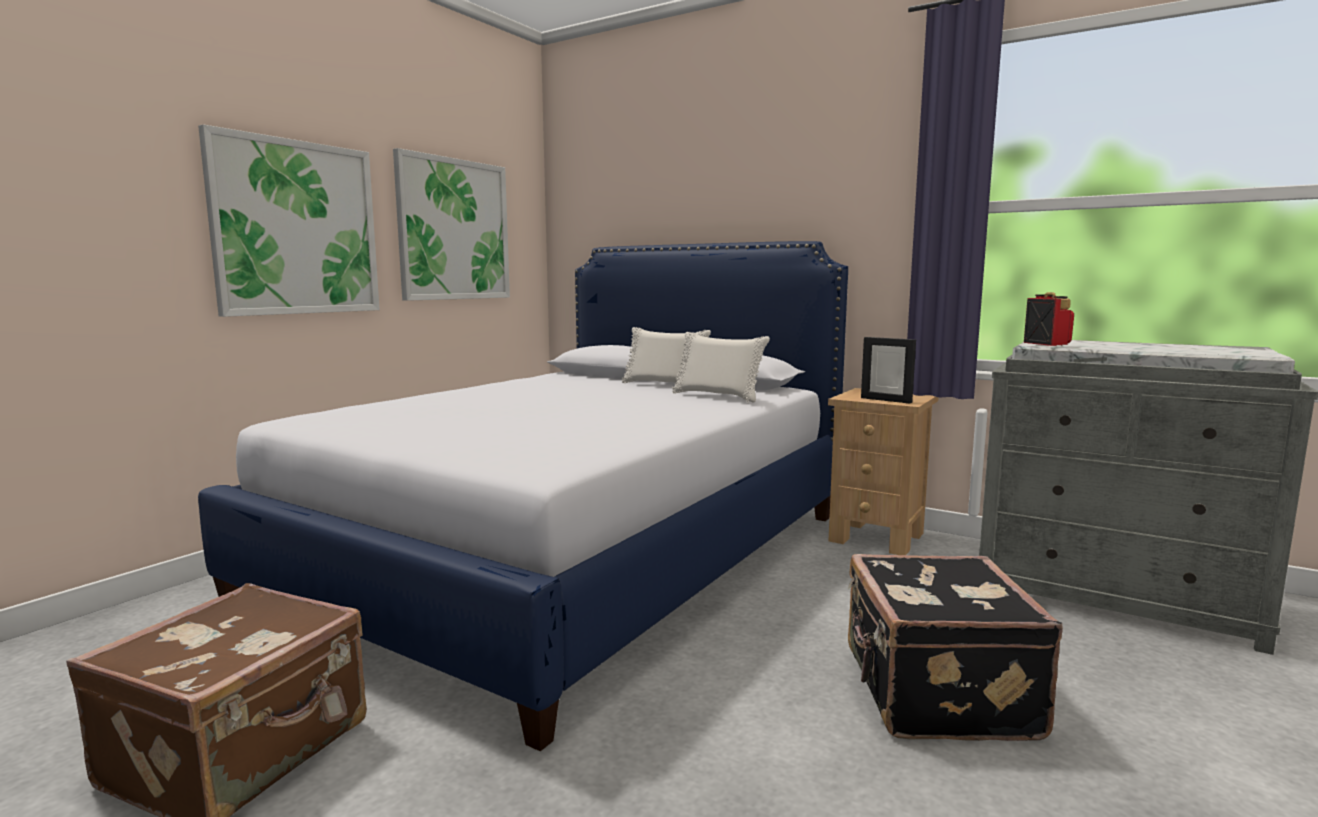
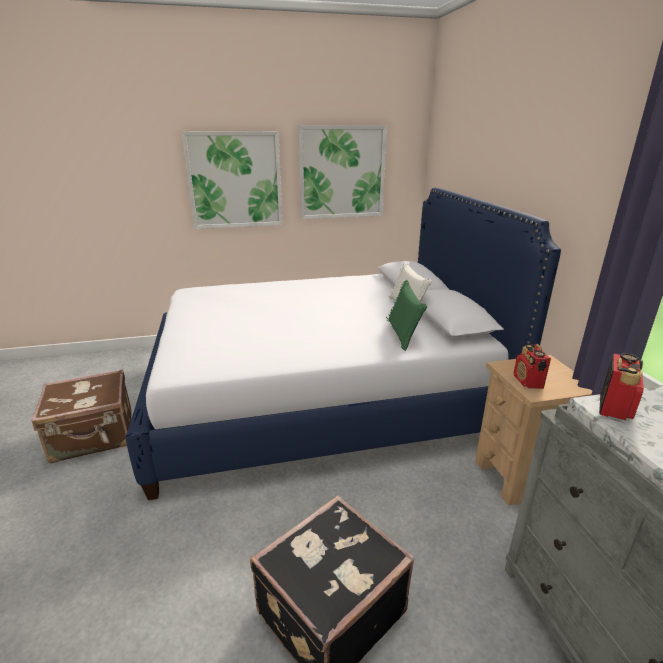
camera: 45 degrees right, 15 degrees up
(718, 397) = (403, 334): white pillow -> green pillow
(886, 400) = (528, 382): picture frame -> radio

